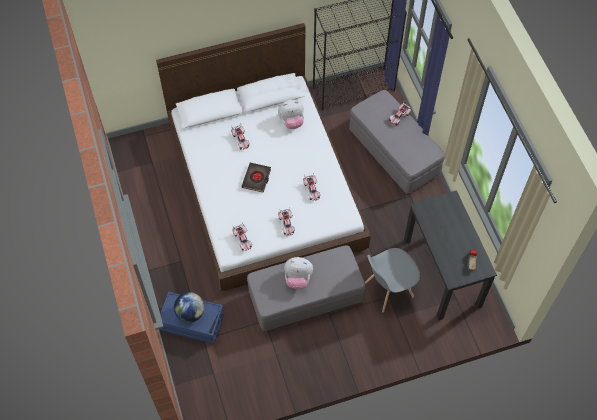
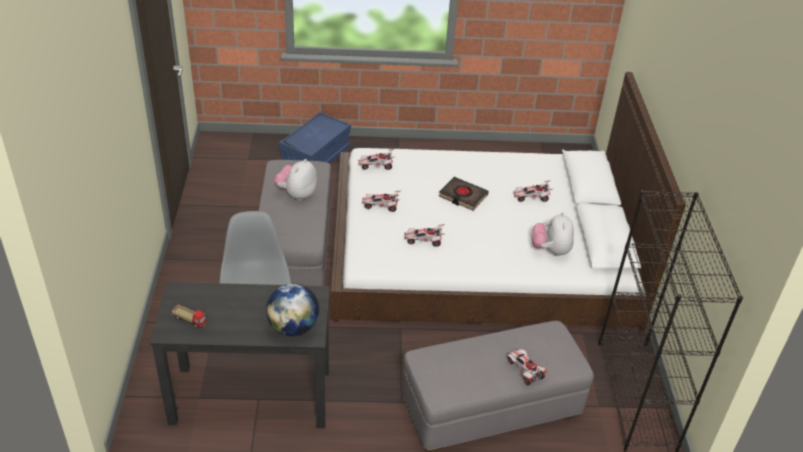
camera: 105 degrees right, 20 degrees down
(190, 313) = (315, 134): globe -> globe (293, 327)

